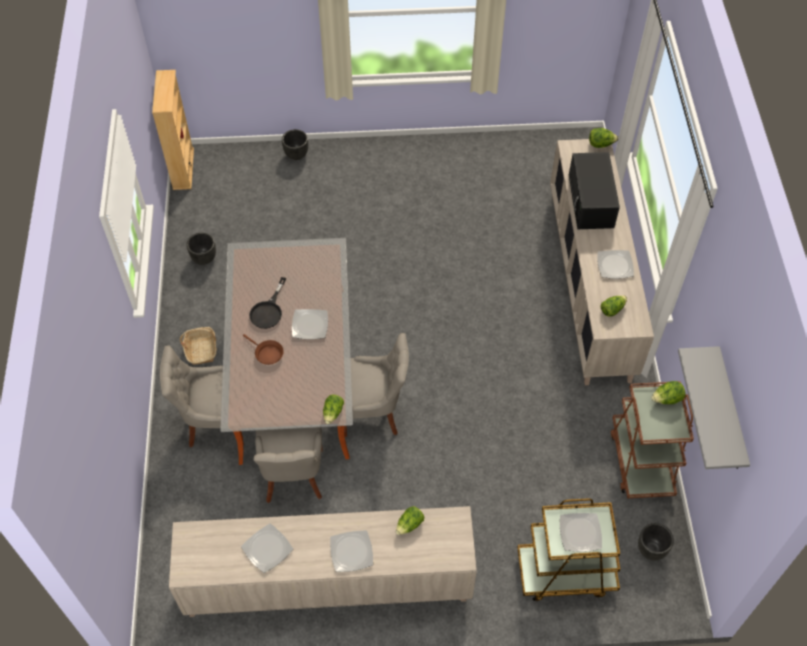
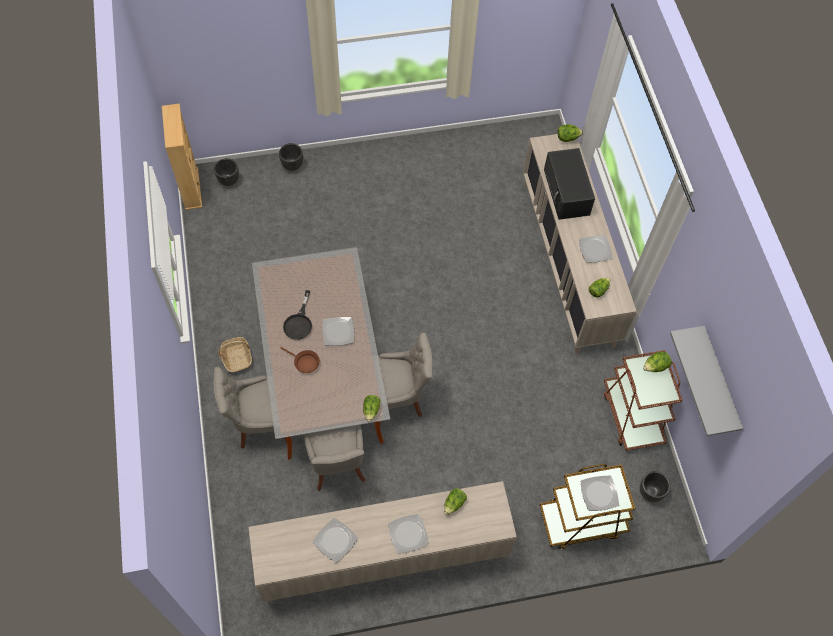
camera: 10 degrees left, 5 degrees up
(204, 258) = (225, 272): black planter -> black planter (229, 180)

